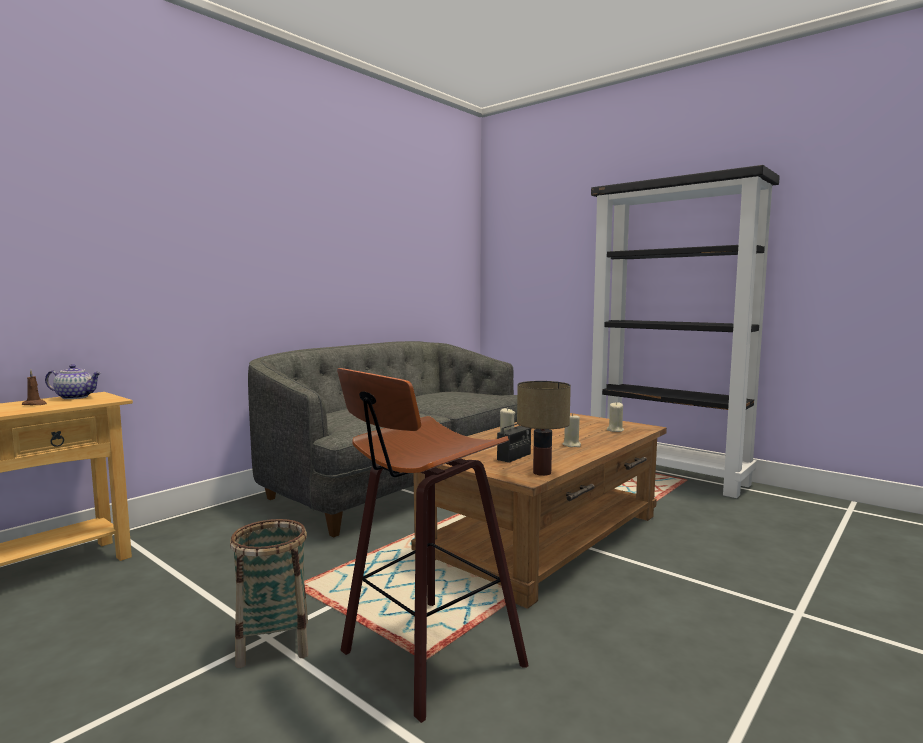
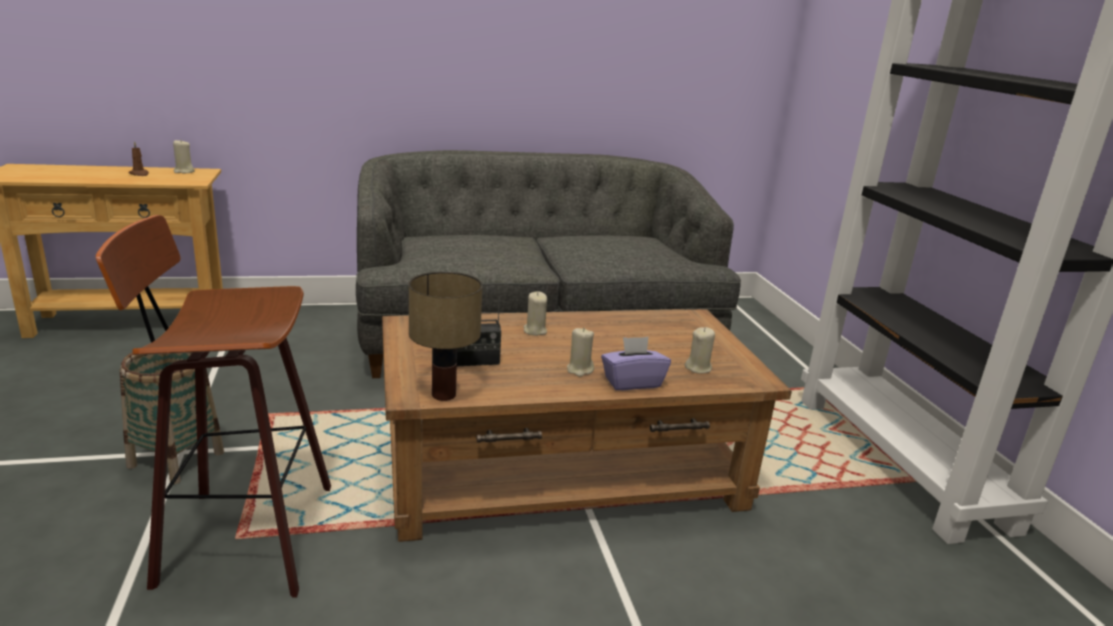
camera: 35 degrees right, 15 degrees up
(76, 397) = (184, 171): teapot -> beige candle
(605, 442) = (632, 382): none -> purple tissue box

